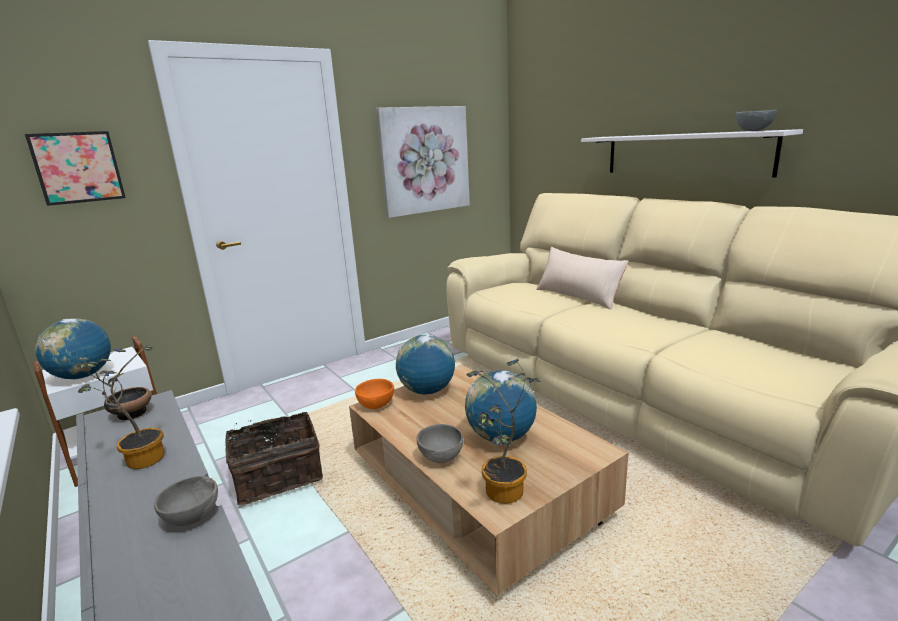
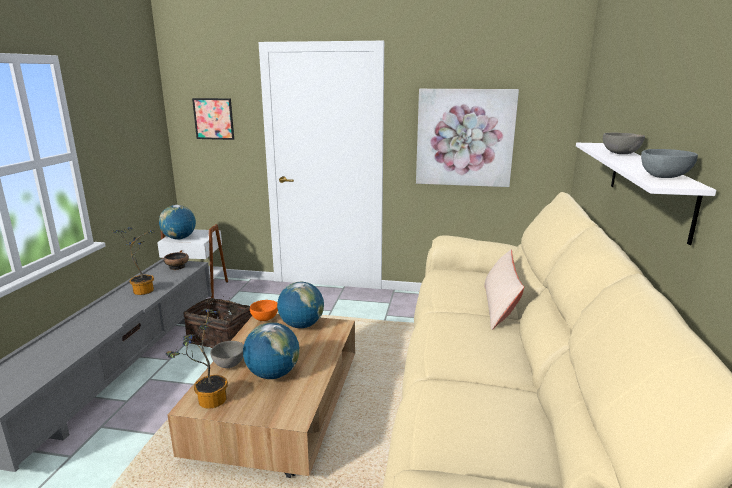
camera: 45 degrees right, 0 degrees up
(193, 517) = (109, 324): grey bowl -> grey bowl (621, 154)

